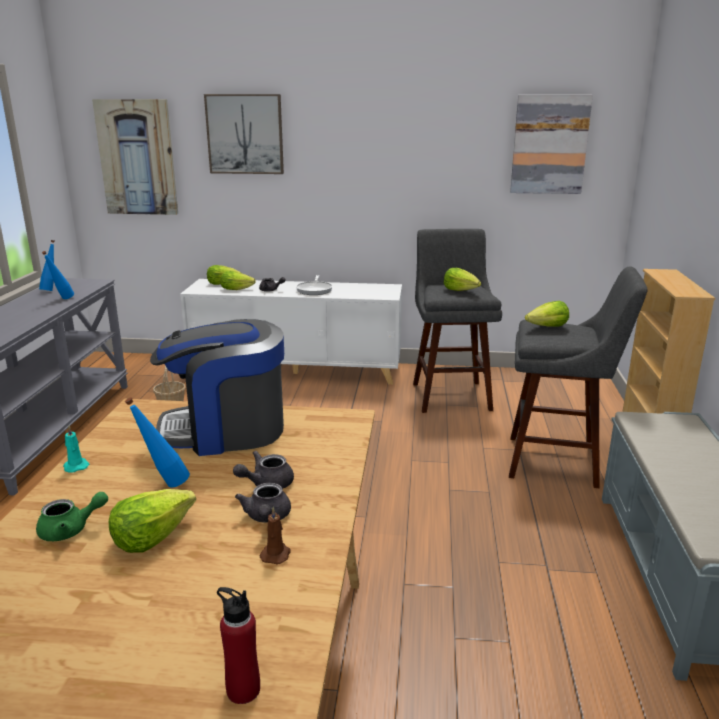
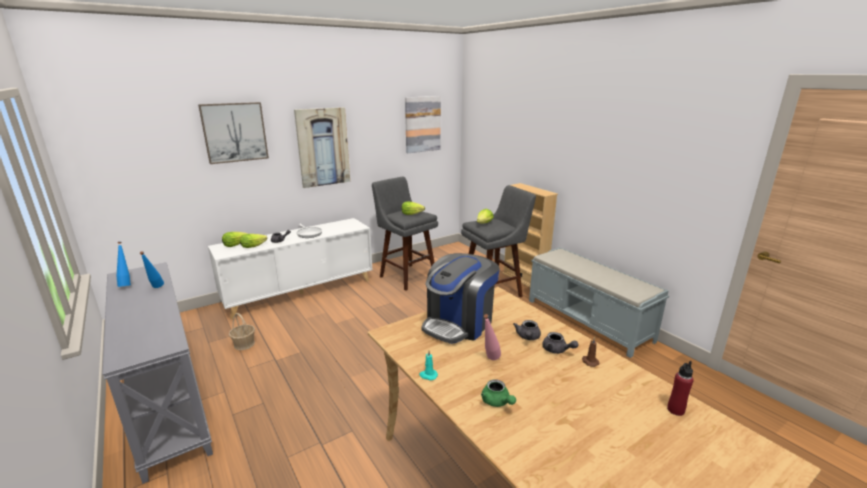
camera: 40 degrees left, 0 degrees up
(70, 530) = (497, 402): green teapot -> green teapot turned 120 degrees clockwise
(137, 158) = (138, 159): picture -> picture (323, 147)
(152, 536) = (535, 383): lettuce -> none
(164, 485) = (489, 360): blue bottle -> pink bottle

